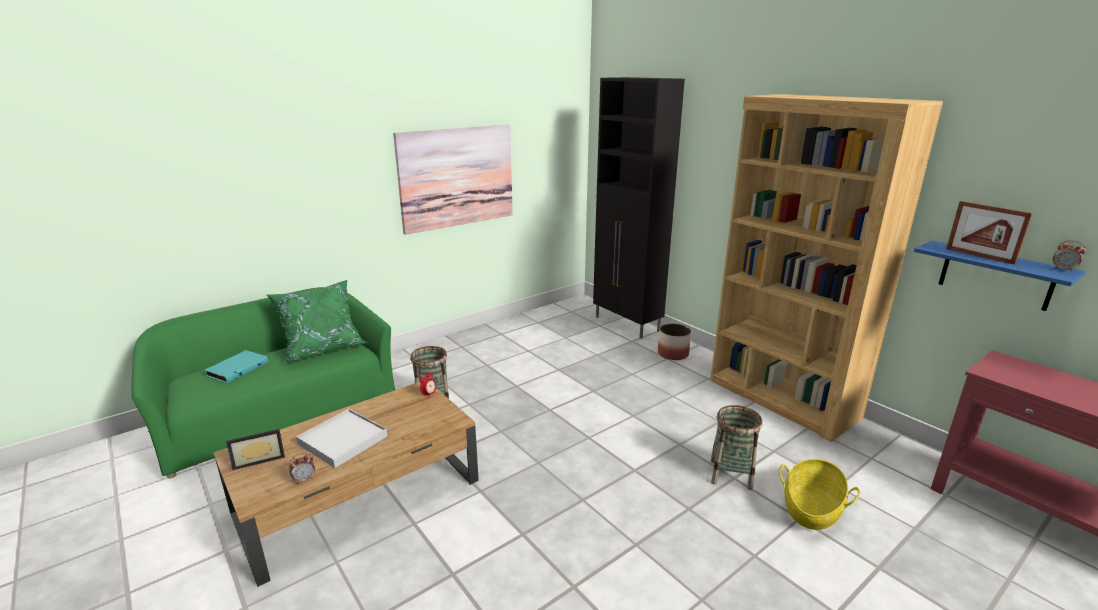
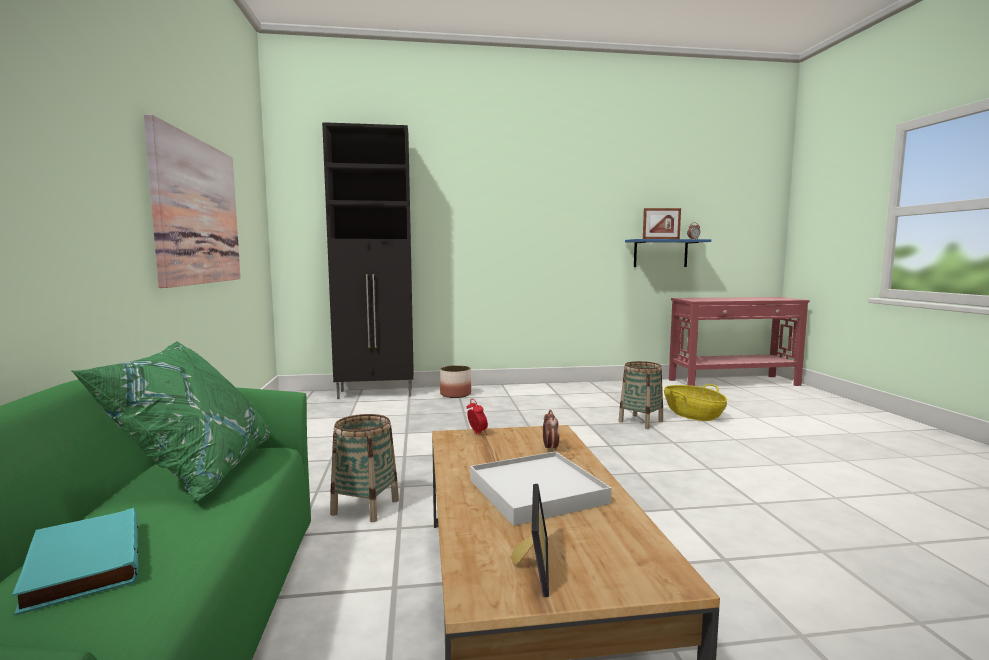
camera: 60 degrees left, 15 degrees down
(304, 479) = (628, 528): alarm clock -> alarm clock (550, 449)
(782, 399) = (564, 388): brown bookcase -> none

